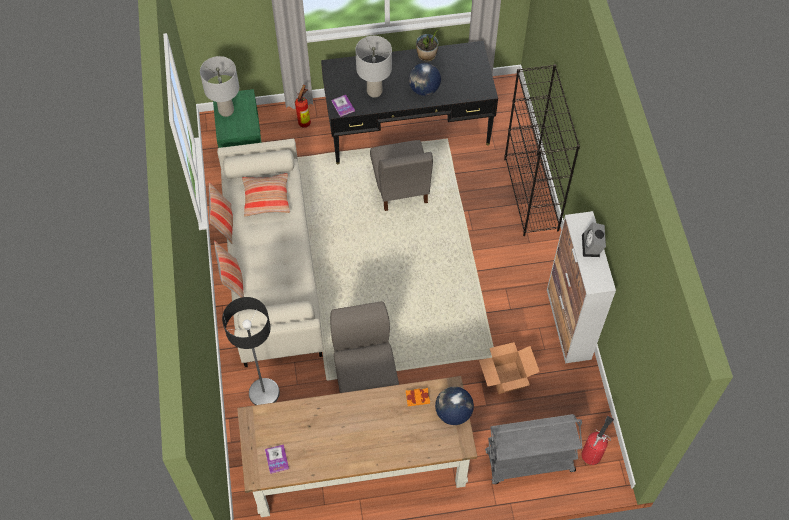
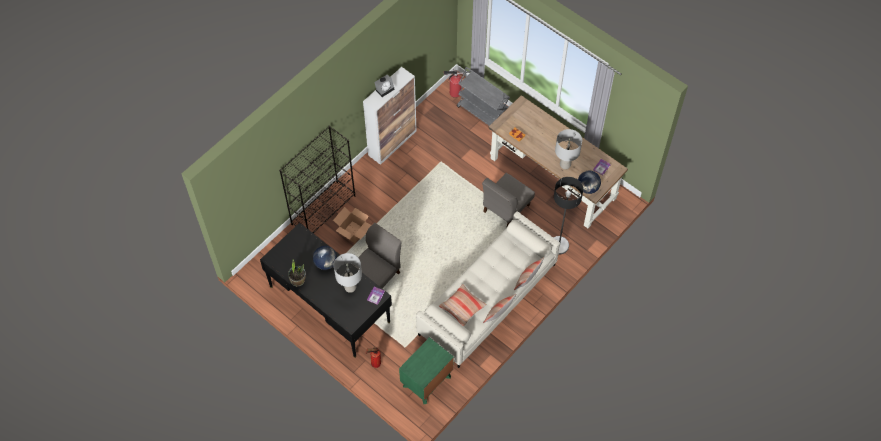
camera: 130 degrees left, 0 degrees up
(226, 110) = (428, 369): grey table lamp -> grey table lamp (565, 165)
(453, 413) = (510, 117): globe -> globe (588, 188)
(507, 378) = (448, 149): cardboard box -> cardboard box (353, 231)

